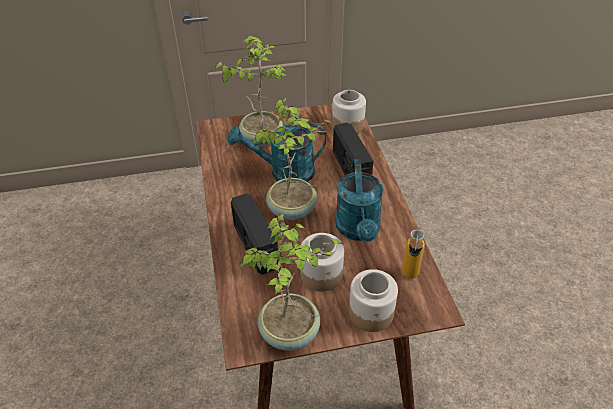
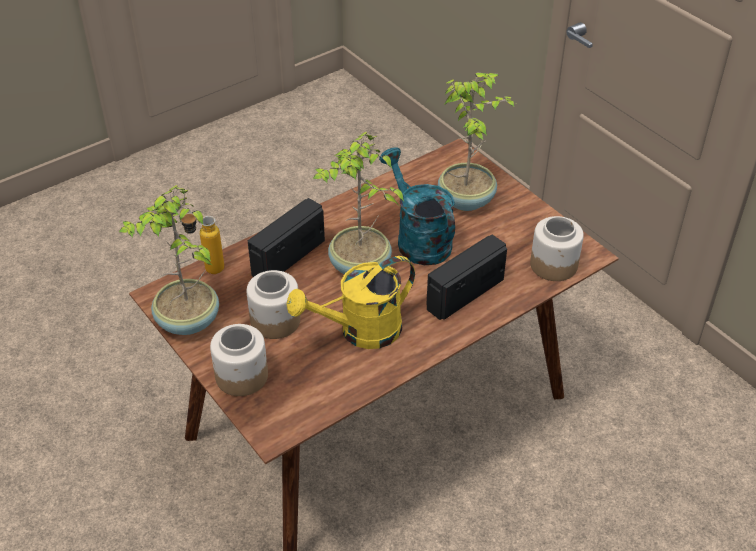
camera: 65 degrees right, 0 degrees up
(359, 230) = (360, 332): turquoise watering can -> yellow watering can
(409, 278) = (308, 396): bottle -> bottle (206, 269)

